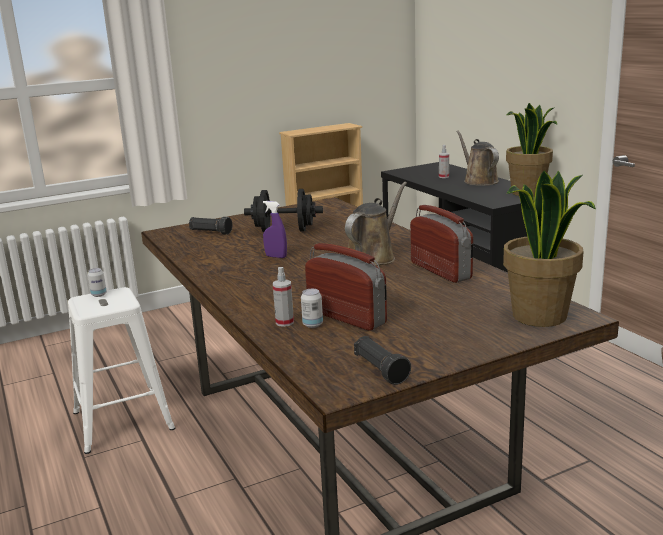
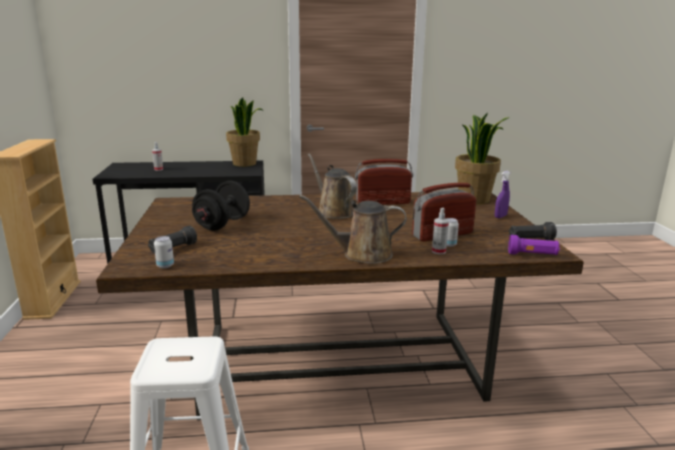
camera: 70 degrees left, 0 degrees up
(99, 294) = (154, 358): can -> can (165, 265)
(276, 256) = (289, 235): purple spray bottle -> purple spray bottle (500, 216)
(317, 375) = (532, 255): none -> purple flashlight
(478, 181) = (191, 165): brown watering can -> brown watering can (362, 254)

